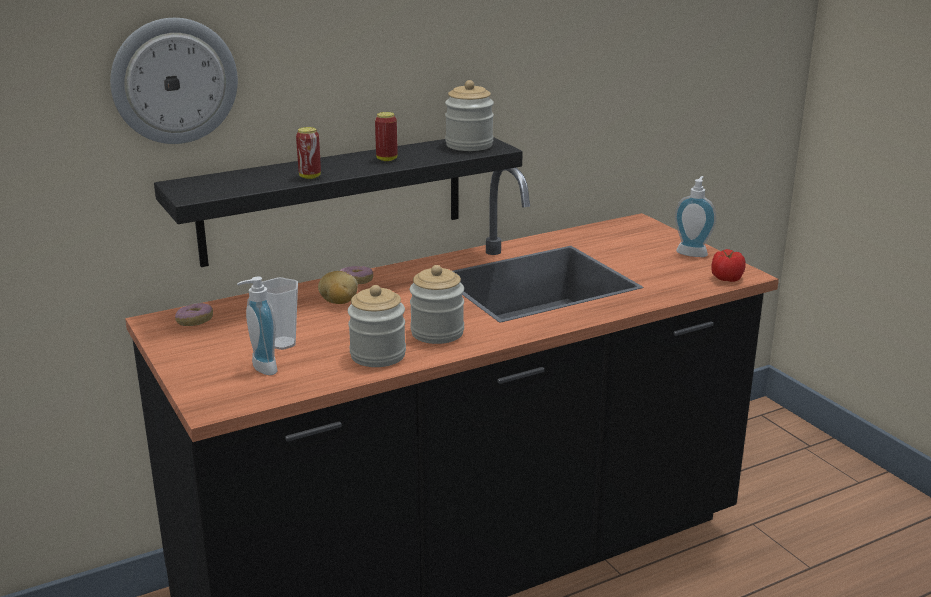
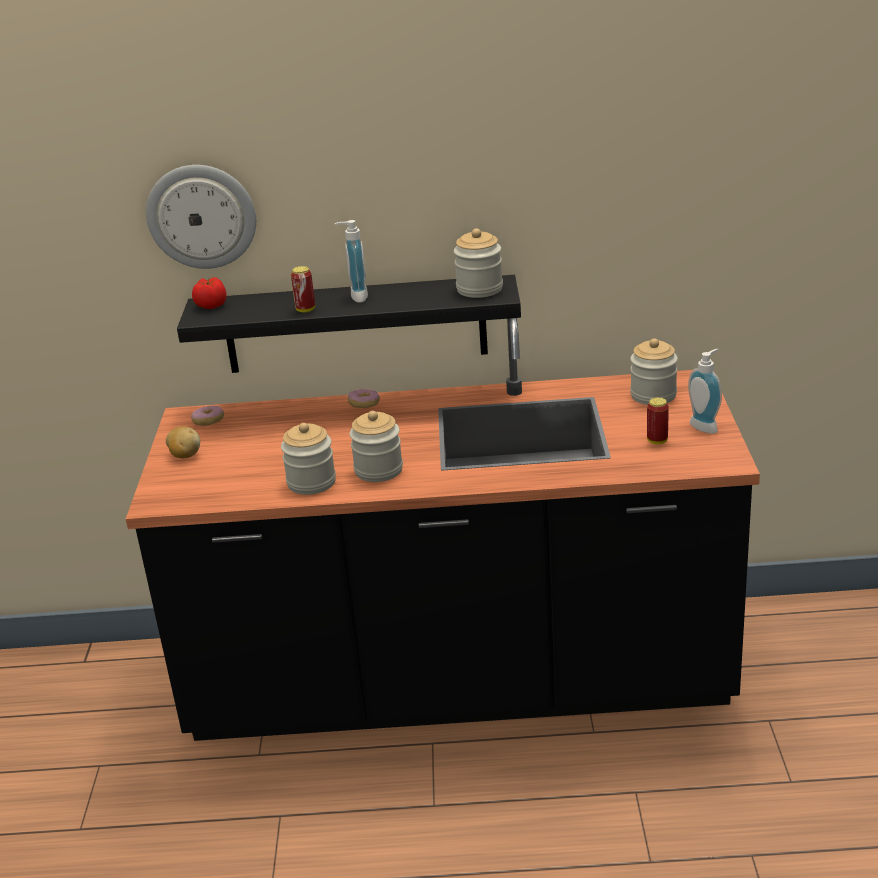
camera: 30 degrees right, 5 degrees up
(260, 368) = (216, 476): soap dispenser -> soap dispenser (355, 297)
(282, 343) = (252, 455): cup -> none
(338, 302) = (331, 423): potato -> potato (184, 455)
(387, 159) = (389, 297): can -> can (657, 441)
(621, 237) = (653, 395): none -> jar
(726, 279) = (703, 463): tomato -> tomato (210, 306)

